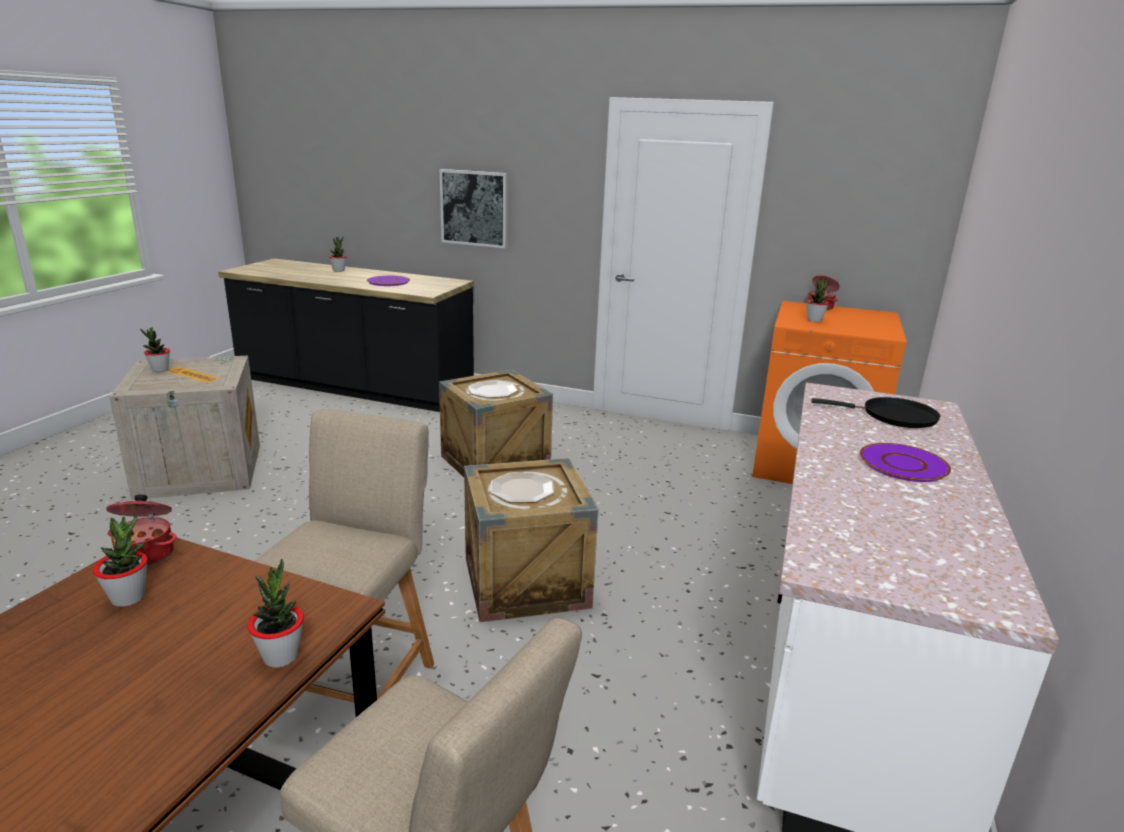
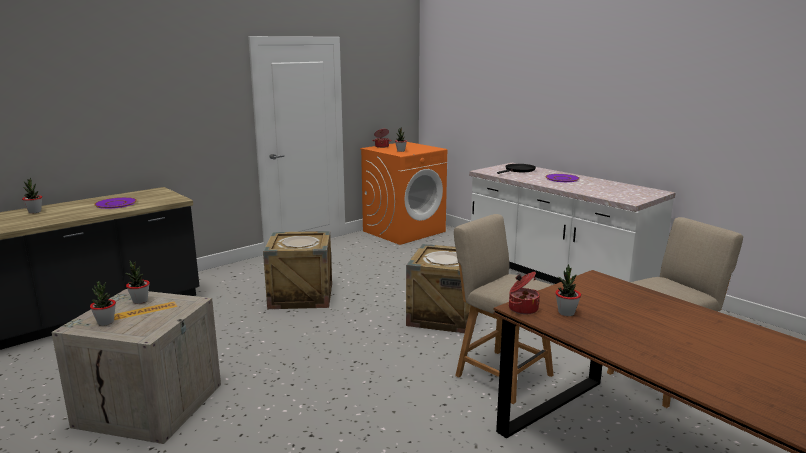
camera: 60 degrees left, 5 degrees down
(281, 656) = (626, 288): potted plant -> potted plant (140, 301)
(474, 208) = (154, 128): picture -> none

